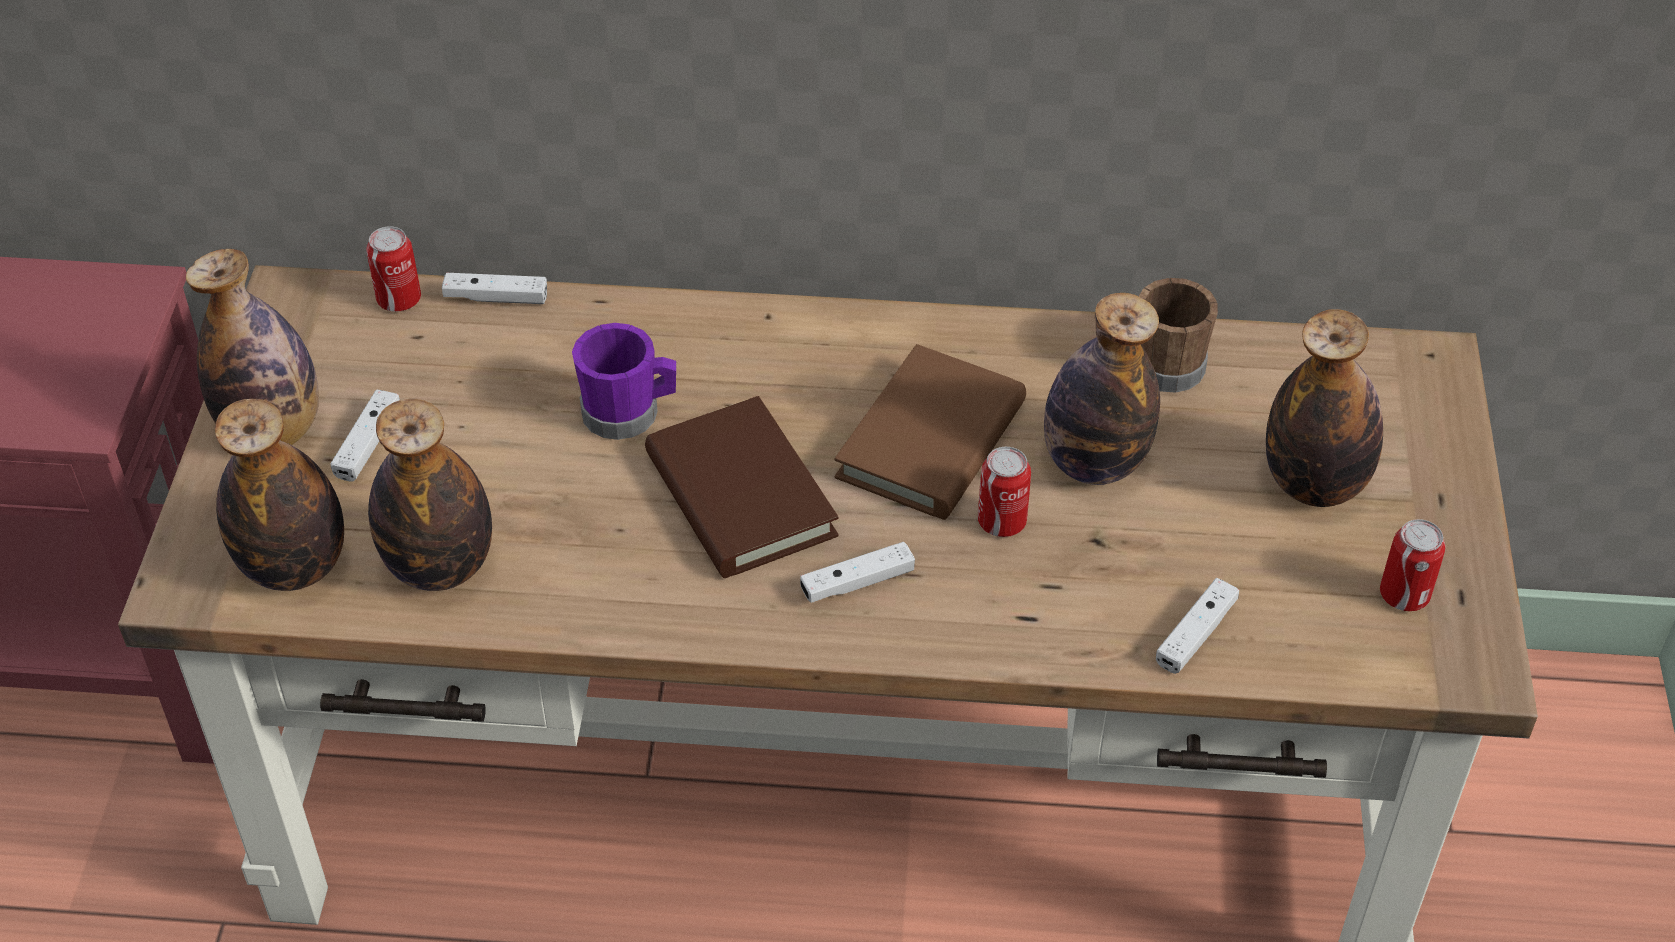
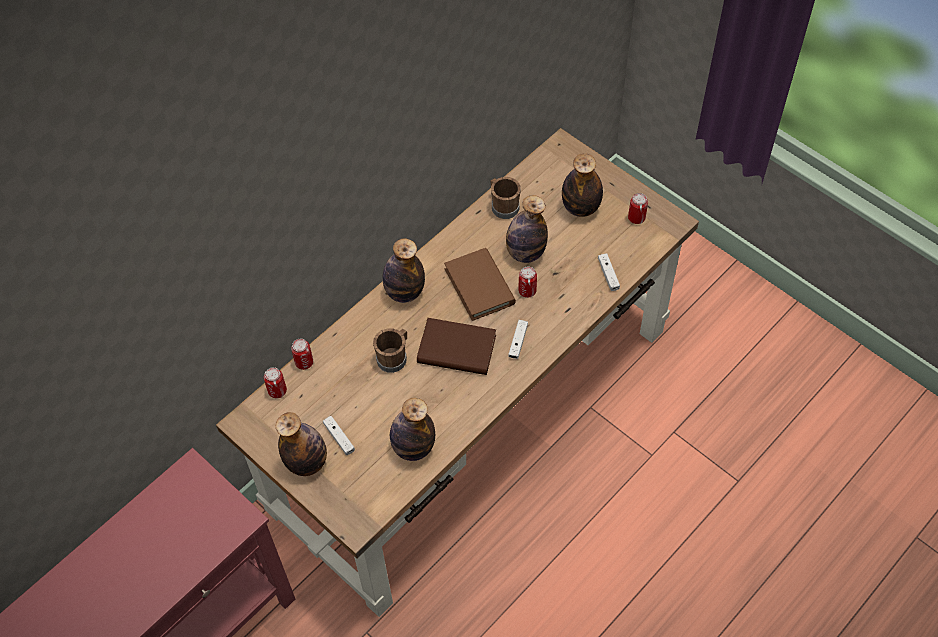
camera: 50 degrees left, 10 degrees up
(295, 566) = (376, 488): bottle -> bottle (404, 292)
(496, 298) = (304, 362): white game controller -> can
(629, 413) = (394, 357): purple mug -> brown mug

